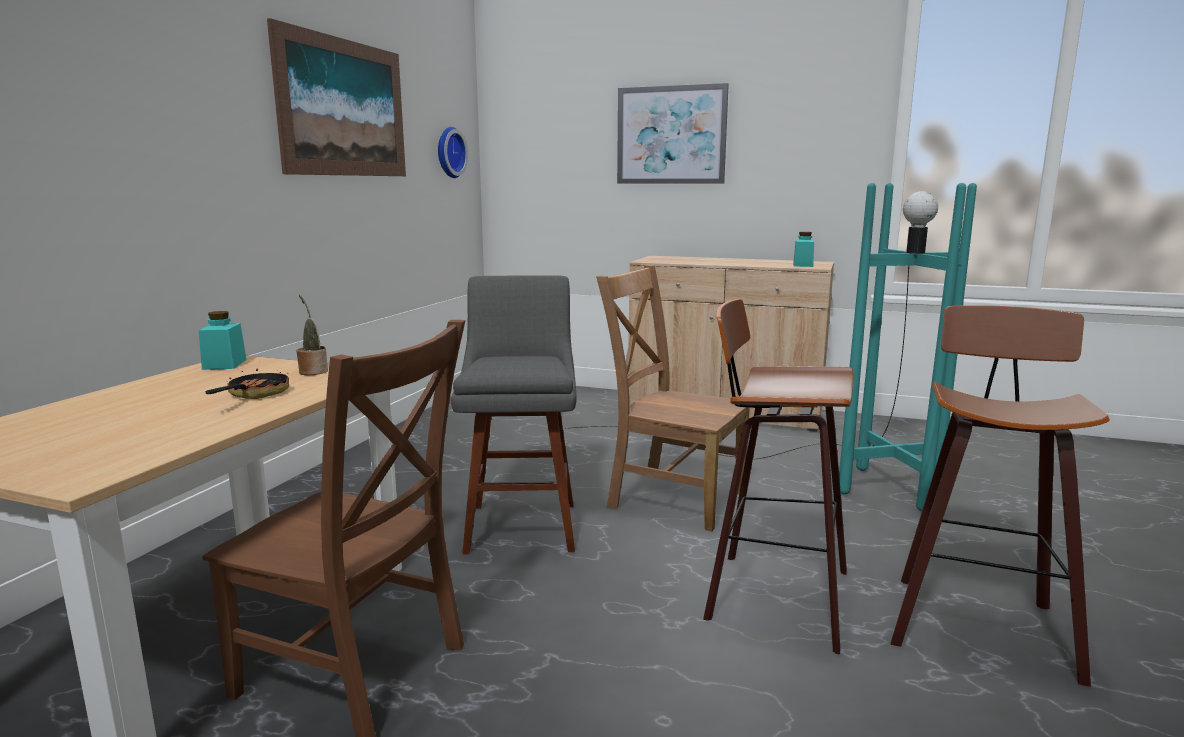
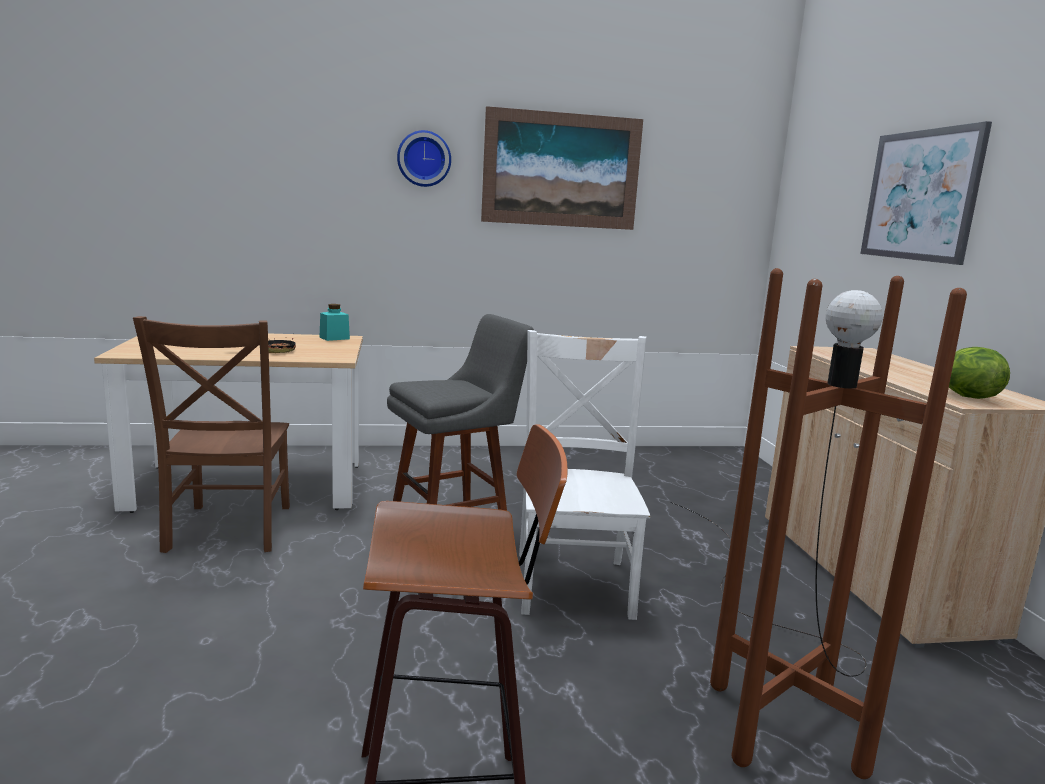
camera: 60 degrees right, 0 degrees up
(313, 371) = (333, 351): potted plant -> none
(448, 152) = (713, 209): wall clock -> wall clock (424, 159)
(671, 498) = (574, 582): brown chair -> white chair
(772, 595) = (416, 666): stool -> none
(803, 265) = (967, 397): turquoise jar -> lettuce
(805, 467) = (768, 651): turquoise floor lamp -> brown floor lamp

